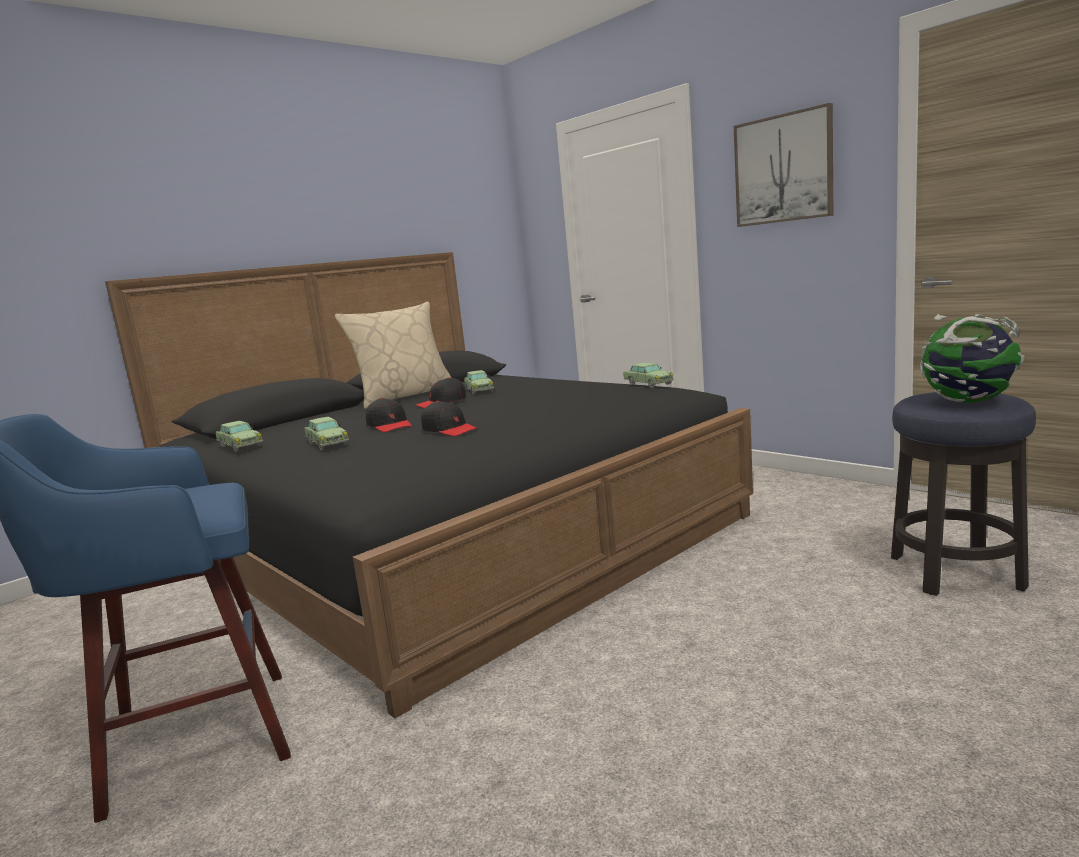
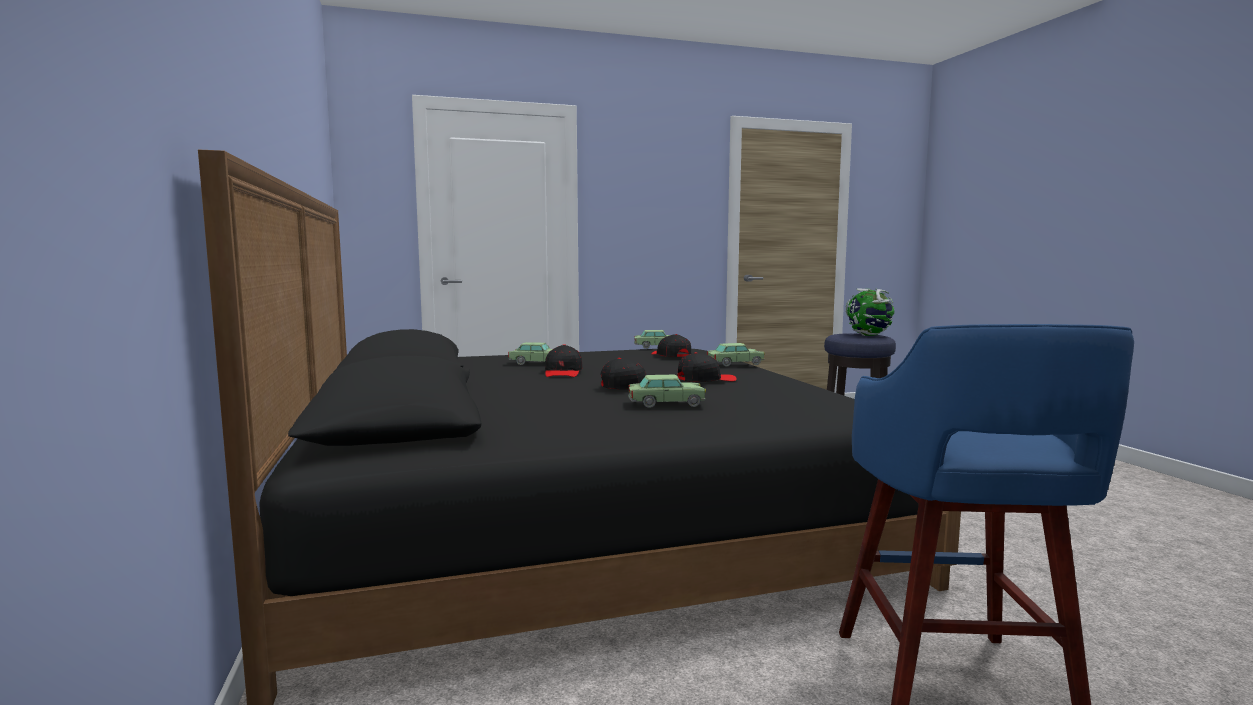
camera: 65 degrees left, 5 degrees down
(240, 446) = (565, 428): toy car -> toy car (735, 364)
(404, 397) = (475, 376): beige pillow -> none
(586, 398) = (670, 356): none -> black cap
(783, 169) = (656, 191): picture -> none

